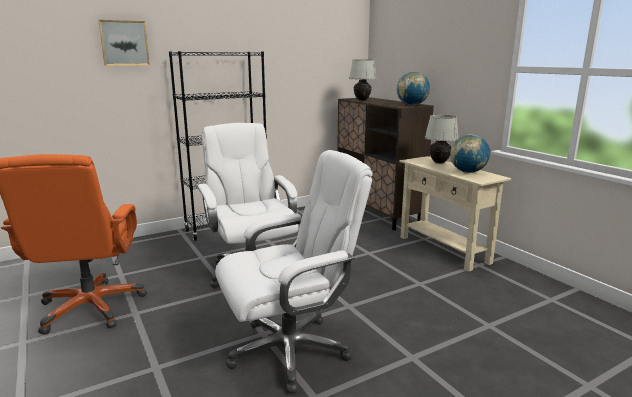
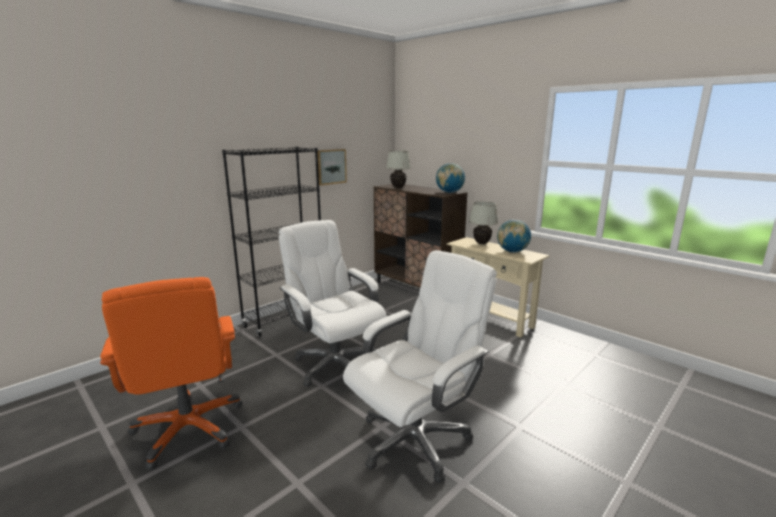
camera: 15 degrees left, 0 degrees up
(124, 43) = (176, 142): picture -> picture (330, 166)

